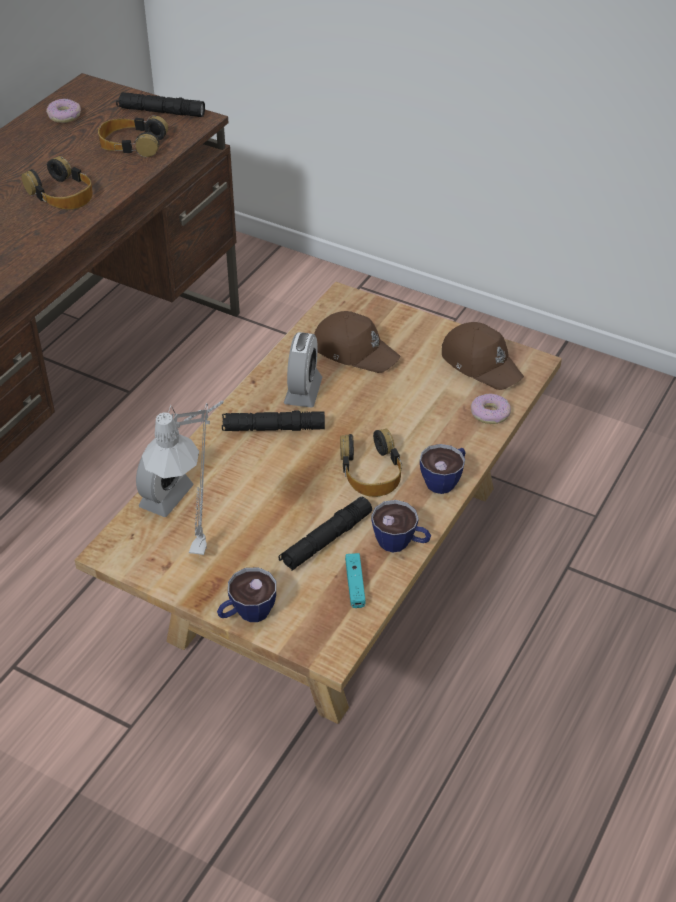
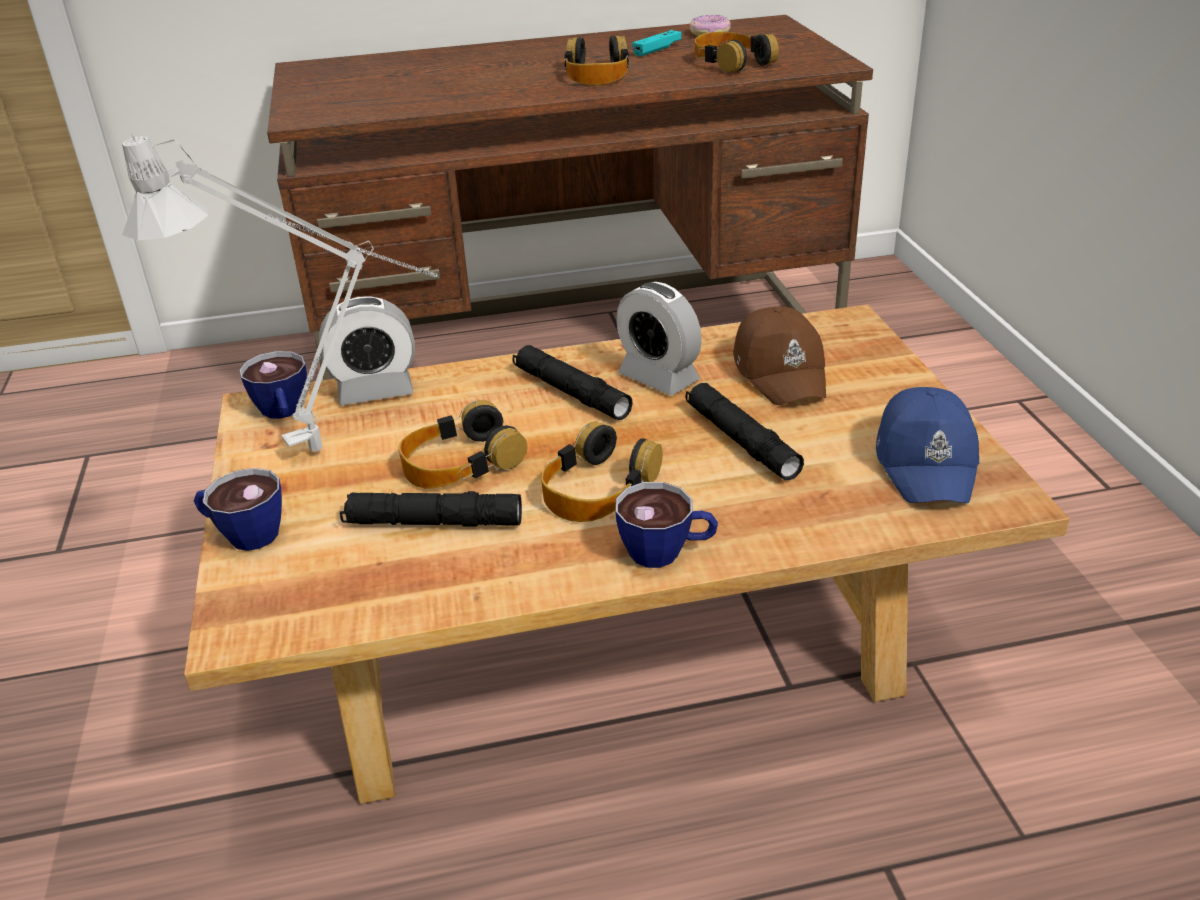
camera: 50 degrees right, 10 degrees down
(161, 112) = (807, 50): black flashlight -> black flashlight (741, 440)
(285, 503) = (460, 462): none -> headphones
(303, 391) = (658, 378): alarm clock -> alarm clock turned 75 degrees clockwise
(355, 585) = (379, 586): turquoise game controller -> turquoise game controller (657, 49)
(401, 543) = (499, 581): cup -> cup (283, 413)
(481, 363) = (927, 462): brown cap -> blue cap
(490, 413) = (849, 519): donut -> none

